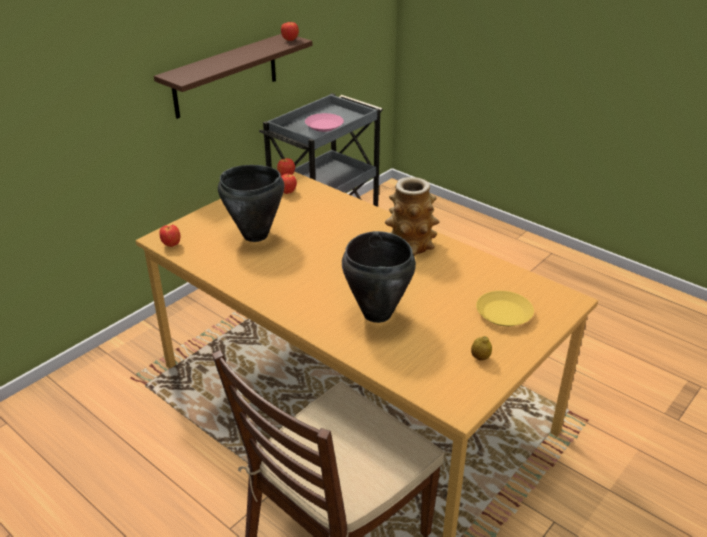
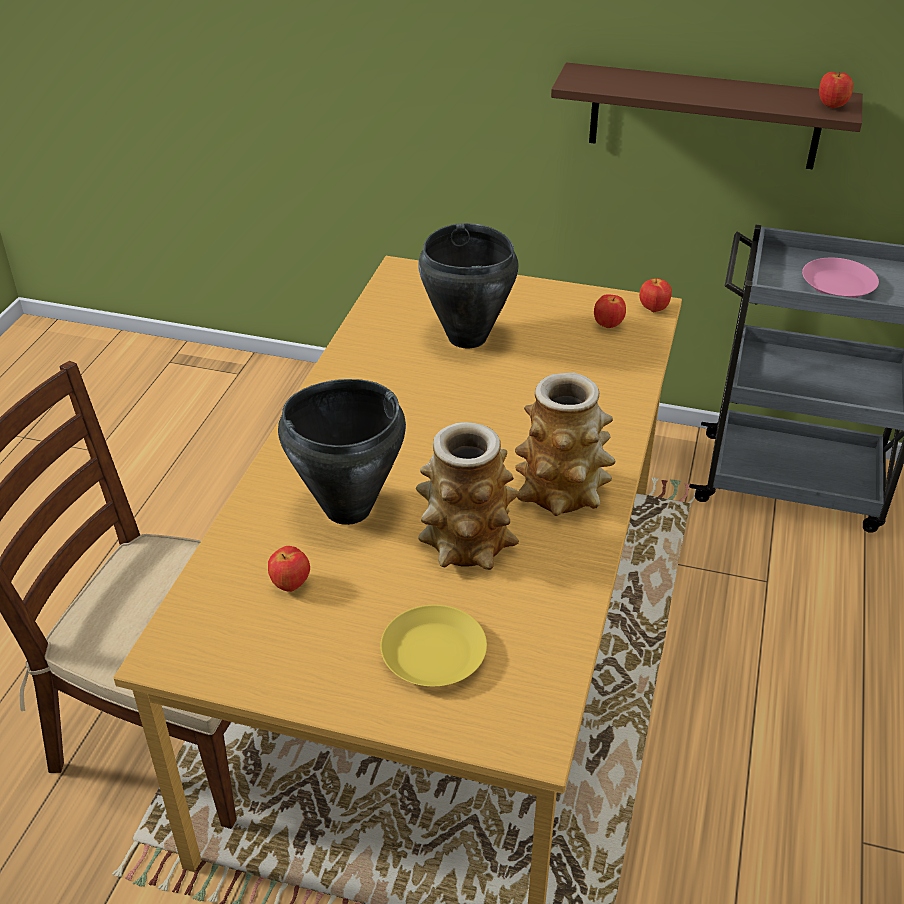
camera: 65 degrees right, 5 degrees up
(172, 245) = (392, 284): apple -> apple (291, 585)
(430, 282) = (467, 542): none -> vase
(480, 357) = (296, 651): lemon -> none

